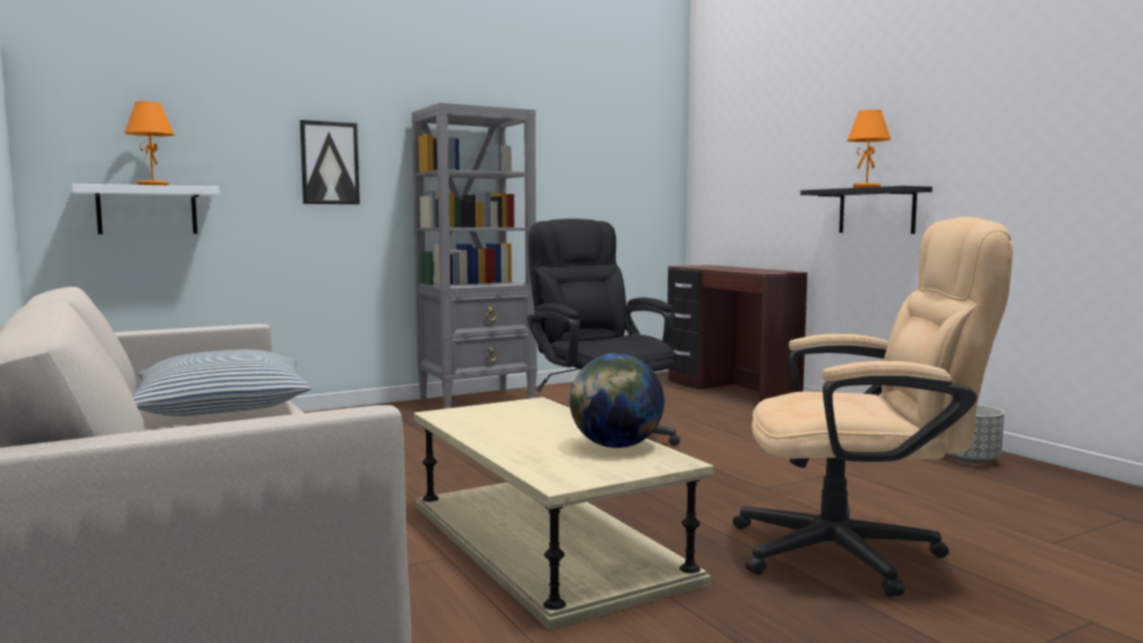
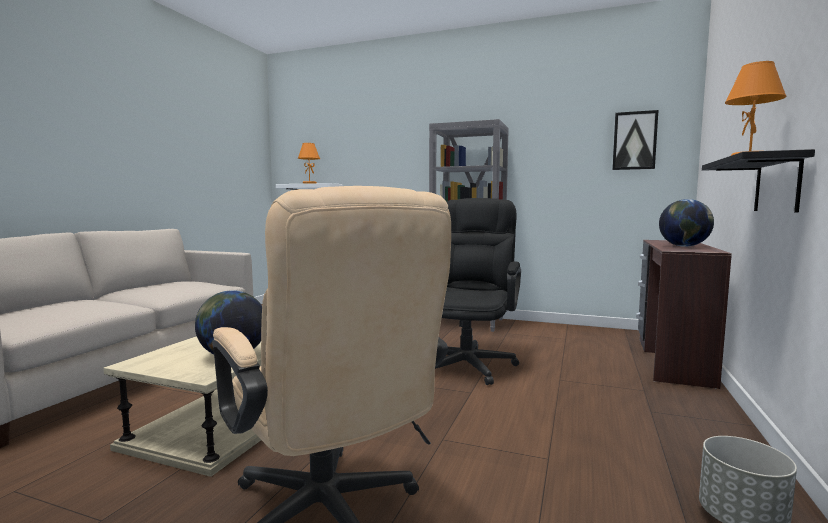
camera: 50 degrees right, 0 degrees up
(222, 406) = (170, 289): pillow -> none
(329, 163) = (398, 167): picture -> picture (634, 141)
(746, 269) = (684, 246): none -> globe

